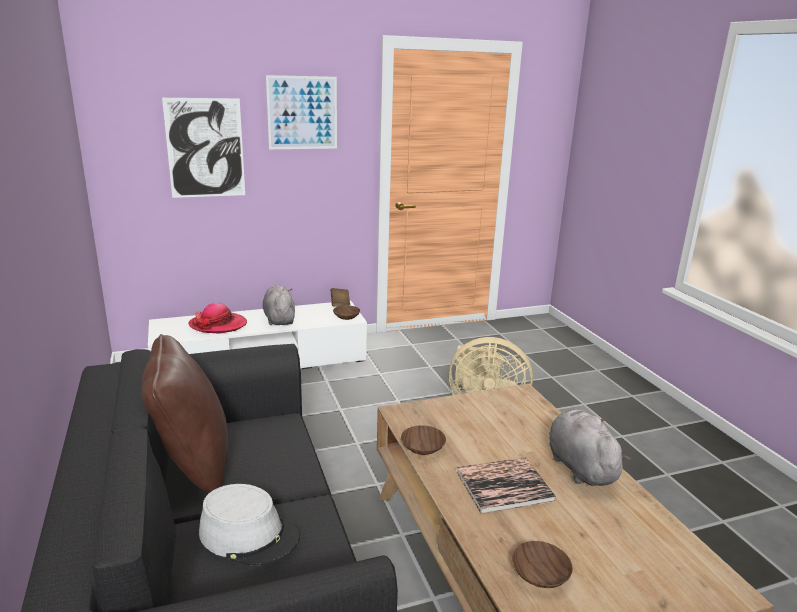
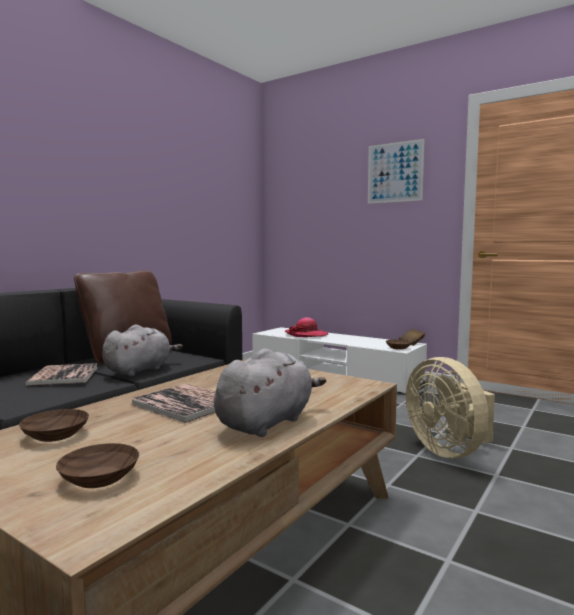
camera: 55 degrees right, 15 degrees down
(205, 148) = (326, 205): picture -> none
(249, 535) = (64, 375): grey hat -> book
(279, 319) = (348, 340): grey plush toy -> grey plush toy (140, 370)
(422, 447) = (208, 376): brown bowl -> brown bowl (101, 477)

